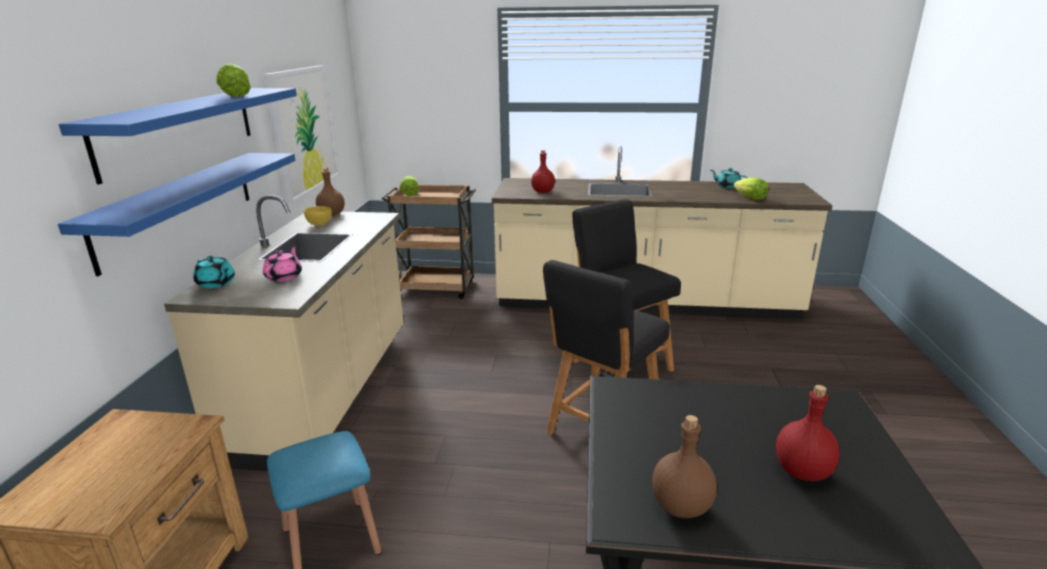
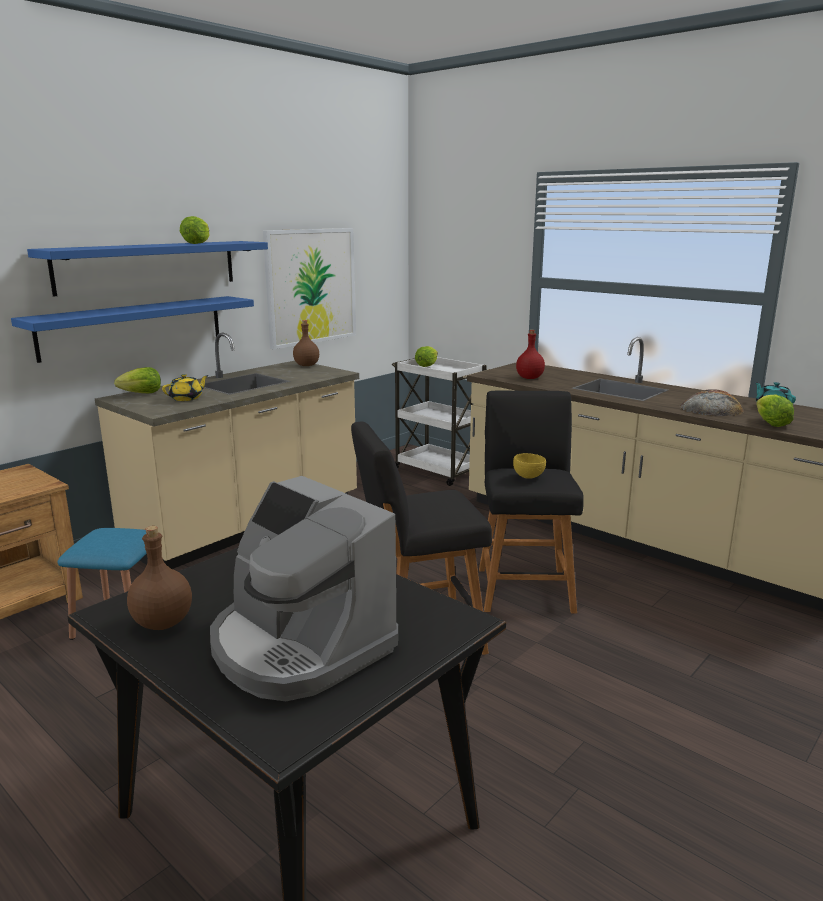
camera: 35 degrees right, 5 degrees down
(216, 283) = (142, 394): turquoise teapot -> lettuce
(284, 277) = (187, 398): pink teapot -> yellow teapot
(319, 224) = (282, 370): yellow bowl -> yellow bowl (528, 477)
(436, 288) = (439, 471): brown cart -> white cart
(700, 194) = (711, 408): none -> bread
(802, 471) = (299, 646): red bottle -> coffee machine

